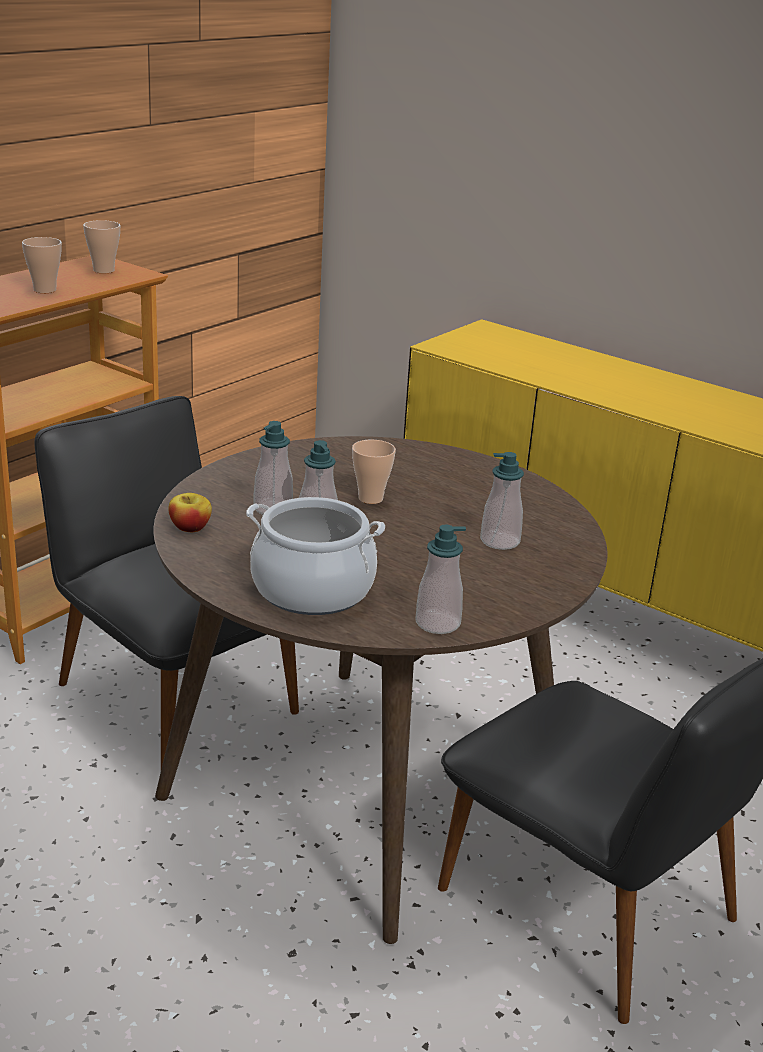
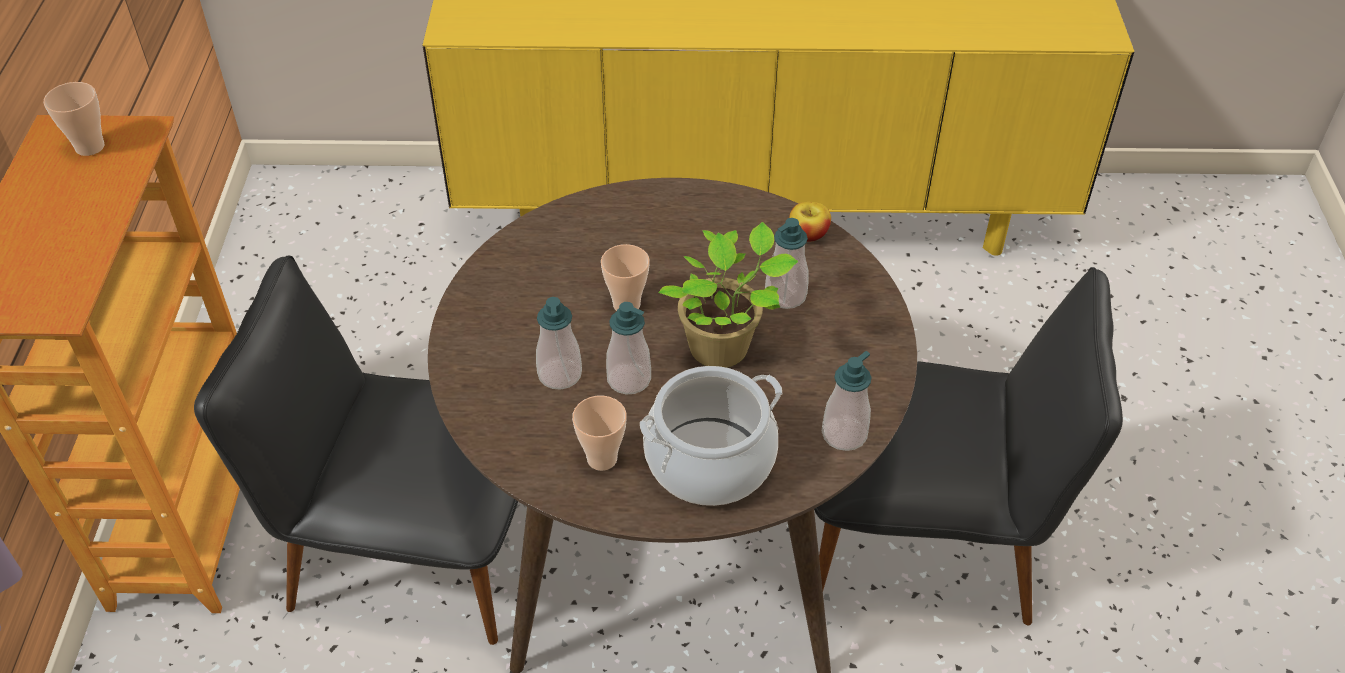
camera: 35 degrees left, 20 degrees up
(45, 290) = (72, 225): cup -> cup (602, 458)
(190, 528) = (517, 451): apple -> apple (808, 234)
(410, 545) = (724, 348): none -> potted plant

